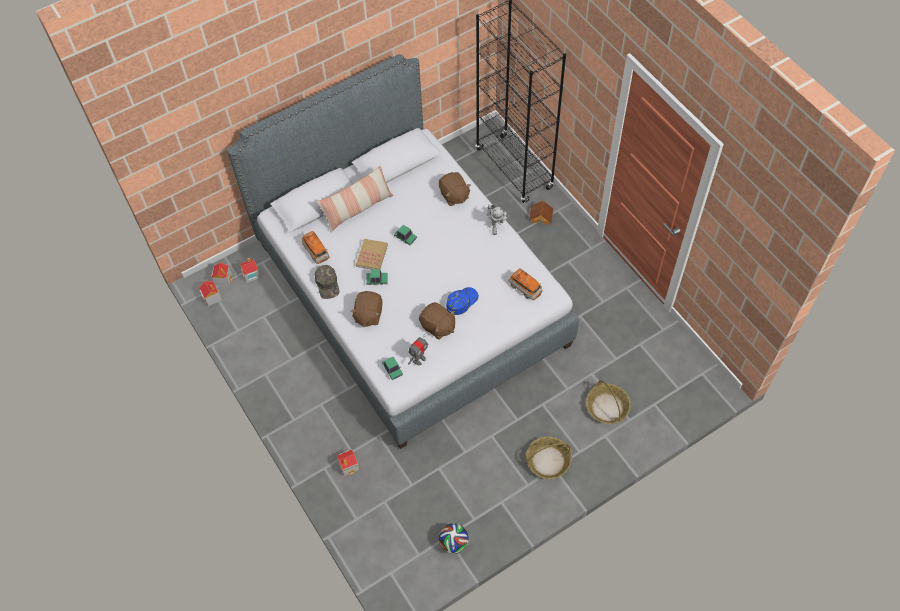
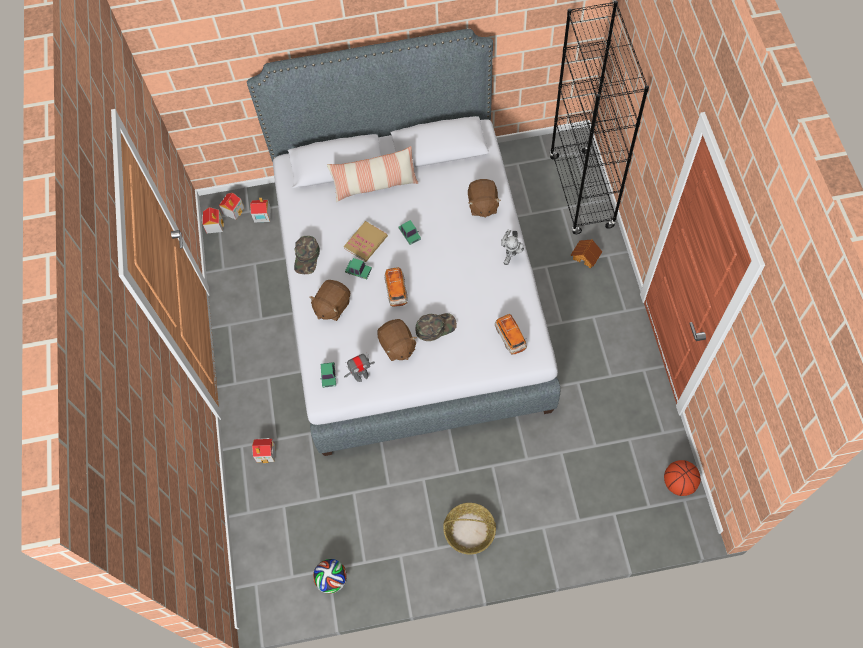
camera: 25 degrees right, 5 degrees up
(316, 251) = (312, 218): toy car -> toy car (396, 291)
(461, 301) = (435, 327): blue cap -> green cap
(607, 407) = (560, 497): basket -> none
(692, 362) = (678, 483): none -> basketball

